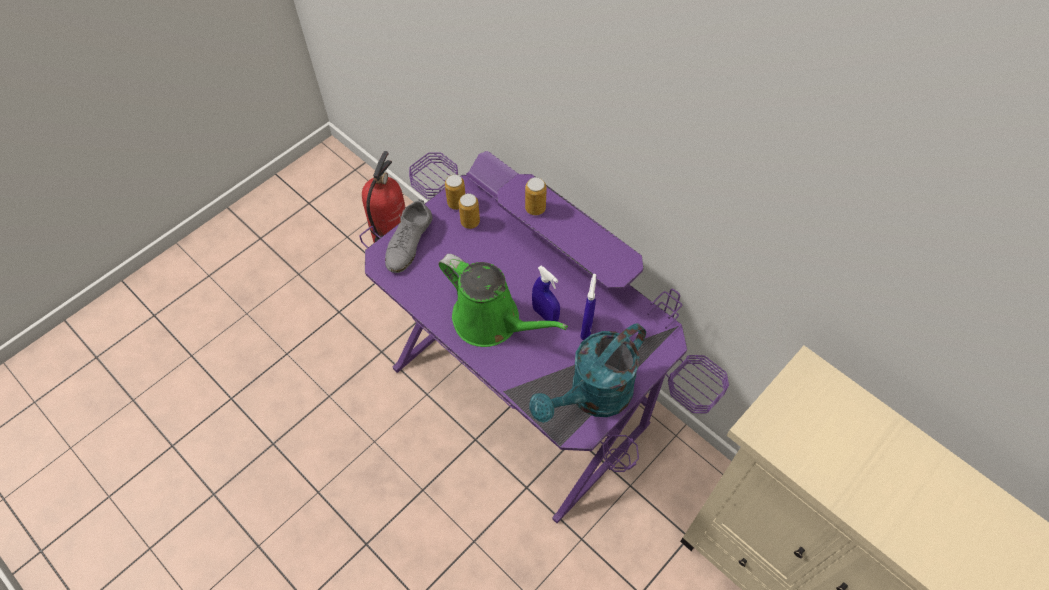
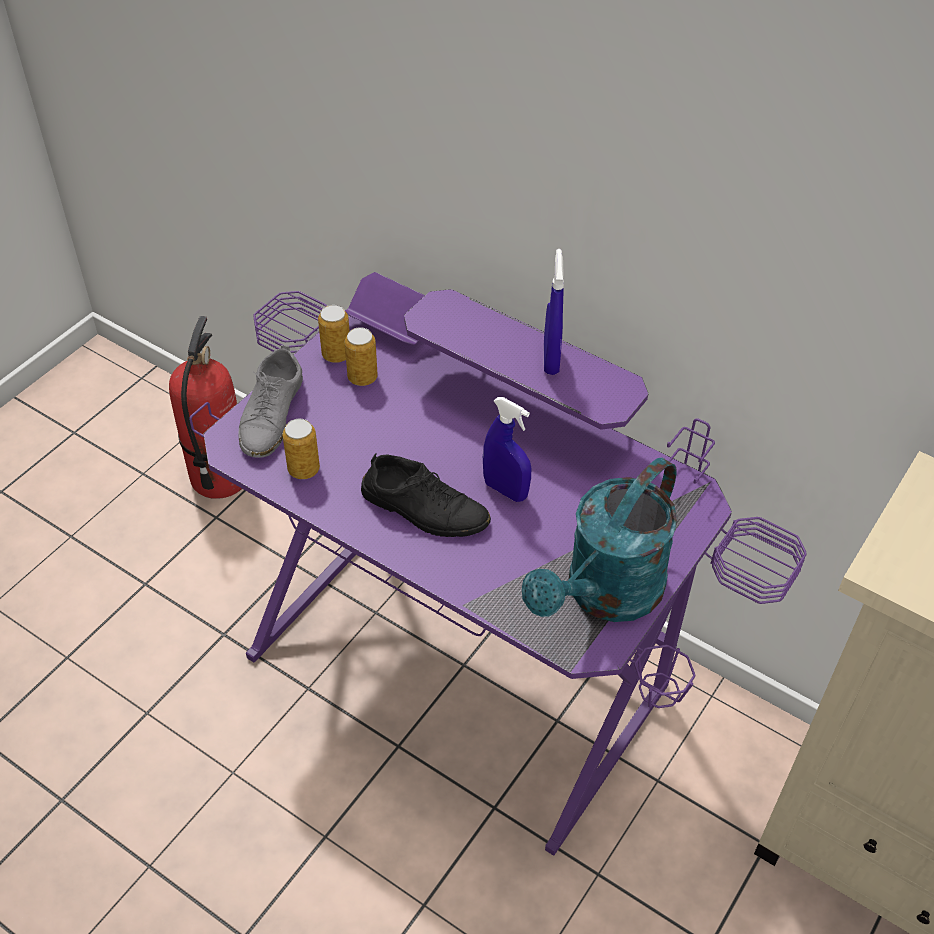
camera: 10 degrees left, 10 degrees down
(492, 321) = (424, 509): green watering can -> black shoe
(535, 208) = (467, 333): can -> can (303, 469)
(586, 328) = (573, 500): blue spray bottle -> blue spray bottle (551, 360)

